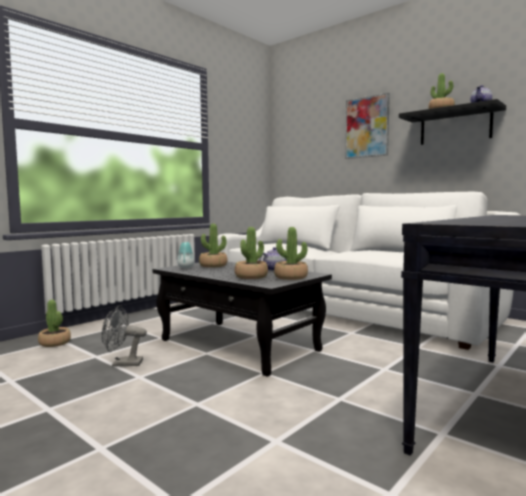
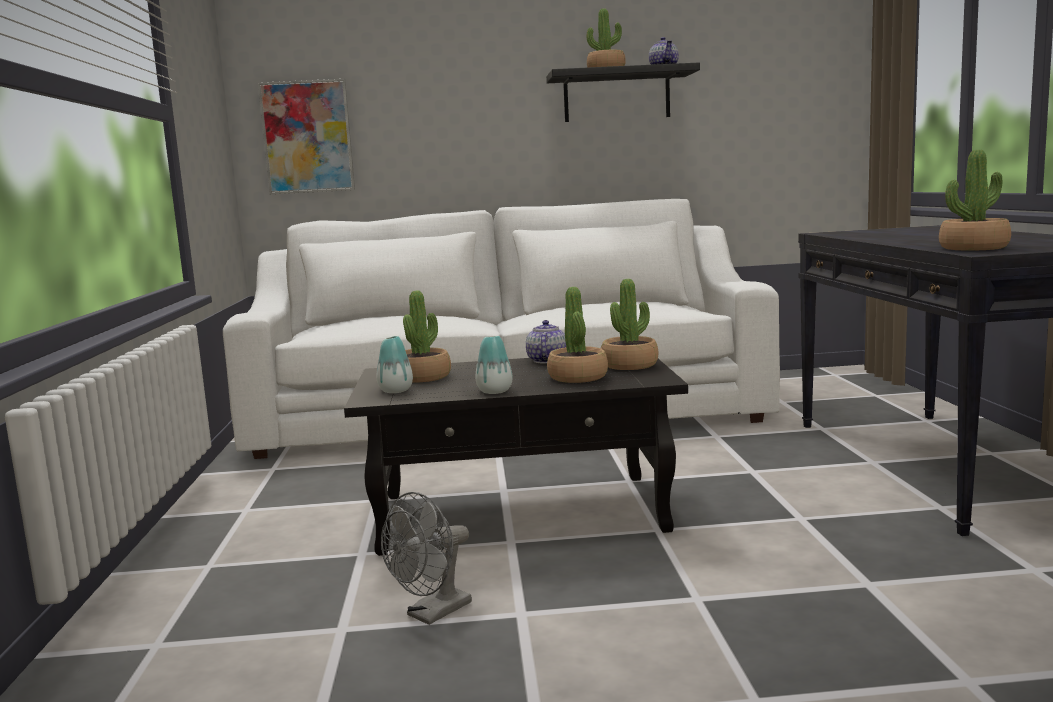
camera: 45 degrees left, 5 degrees up
(55, 343) = (159, 655): potted plant -> potted plant (973, 248)
(205, 274) = (494, 391): none -> vase
(367, 127) = (463, 85): picture -> picture (307, 137)

